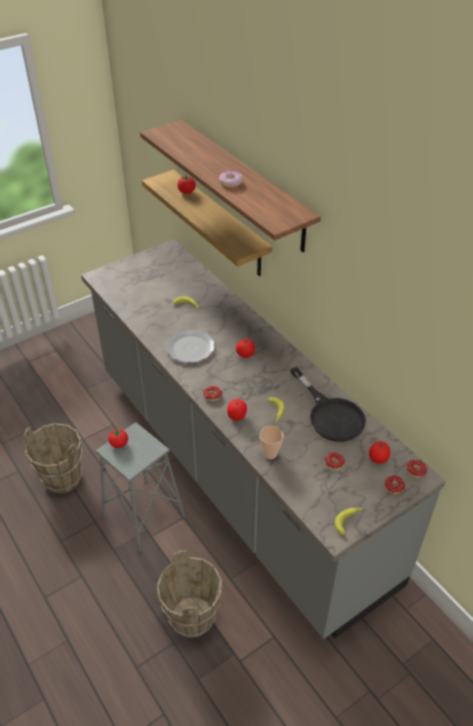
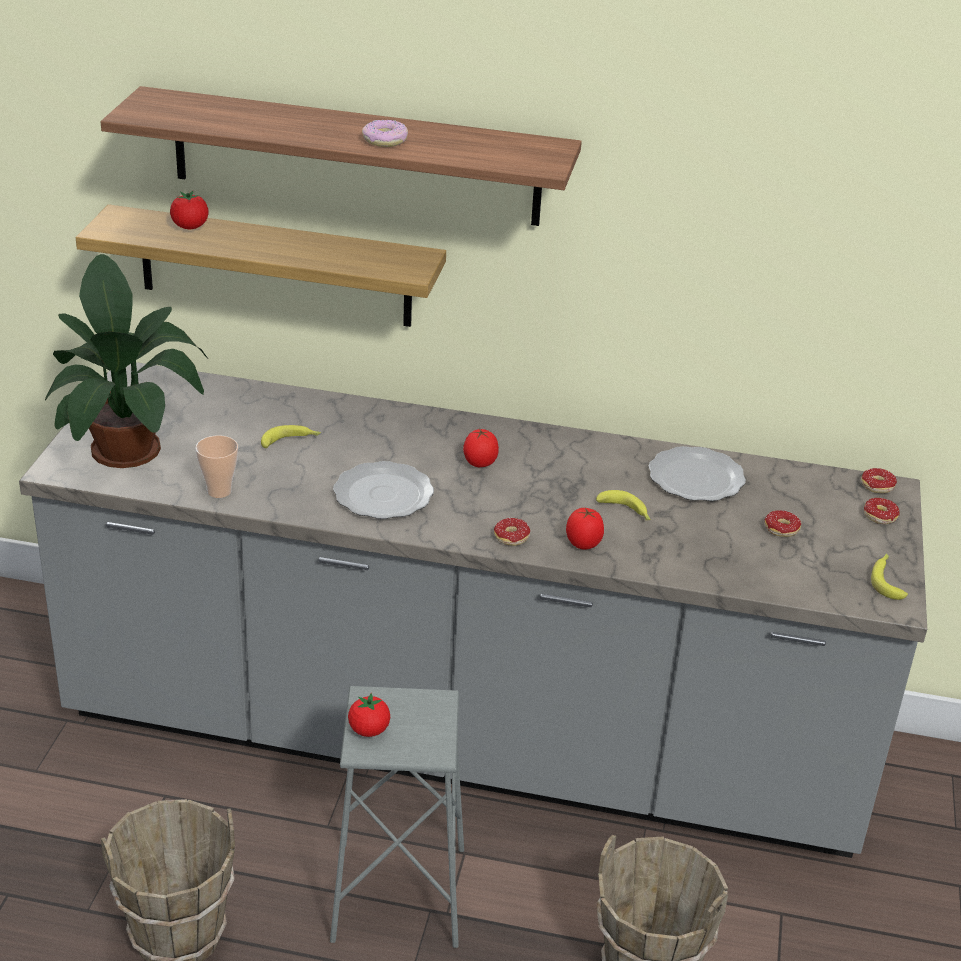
camera: 45 degrees left, 10 degrees down
(131, 278) = (128, 445): none -> potted plant
(270, 454) = (692, 563): cup -> cup (219, 491)
(330, 414) = (697, 477): black frying pan -> plate
(377, 459) = (821, 497): tomato -> none

